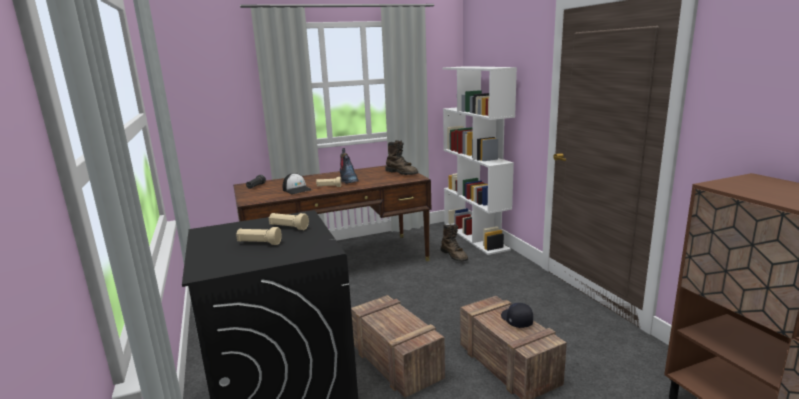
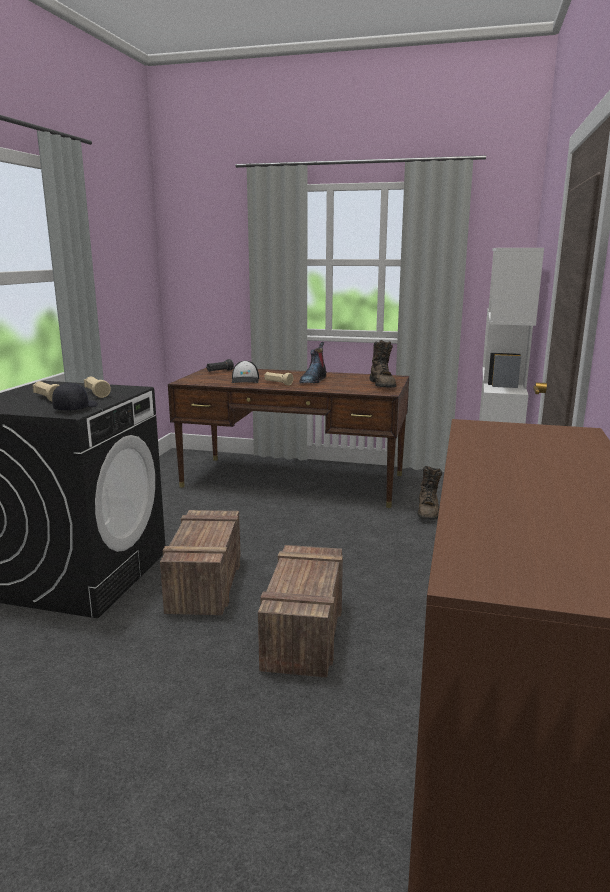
camera: 35 degrees right, 0 degrees up
(516, 320) = (315, 577): black cap -> black cap (75, 408)

